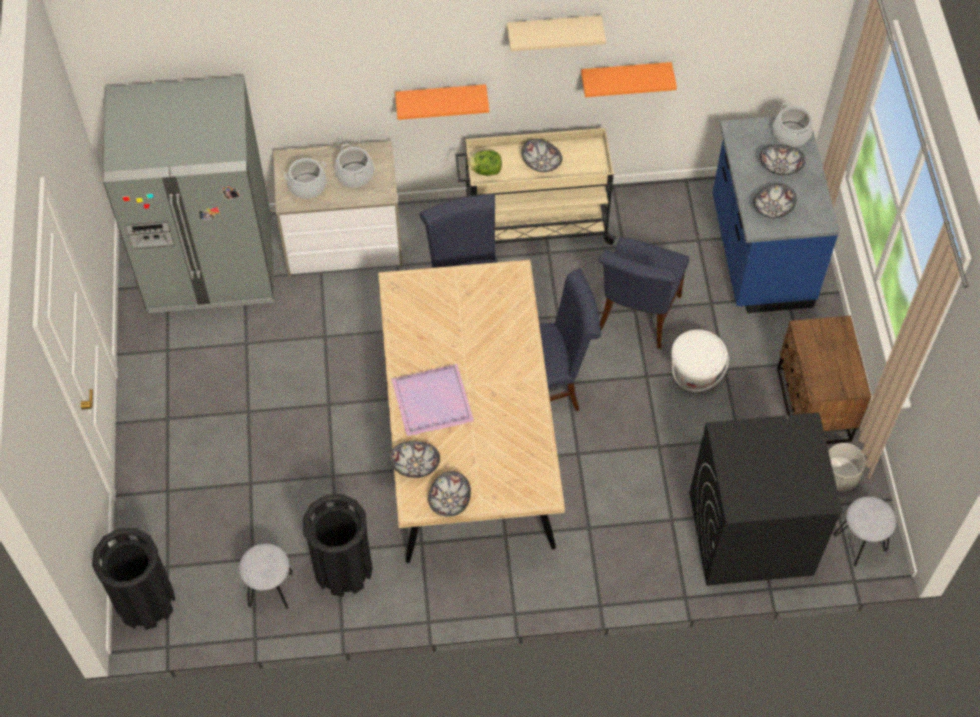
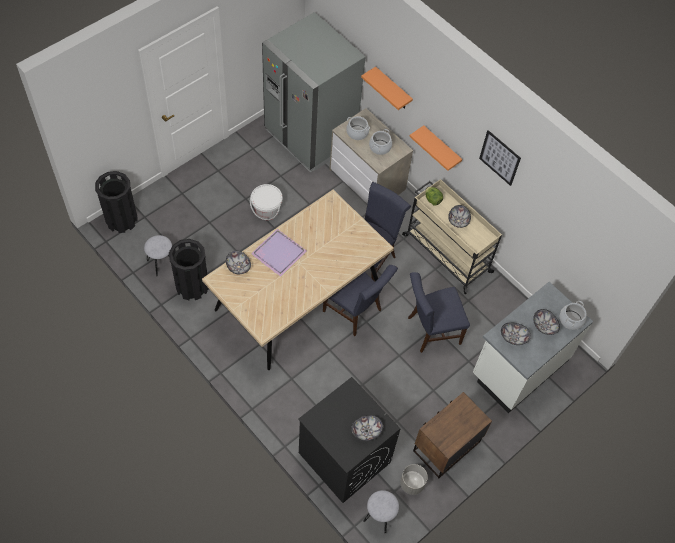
camera: 50 degrees right, 0 degrees up
(449, 500) = (229, 292): bowl -> bowl (366, 430)
(553, 31) = (499, 158): beige shelf -> picture
(625, 77) = (524, 216): orange shelf -> orange shelf (393, 89)
(695, 374) = (418, 377): white bucket -> white bucket (266, 210)
(758, 254) = (519, 367): blue counter -> white counter

